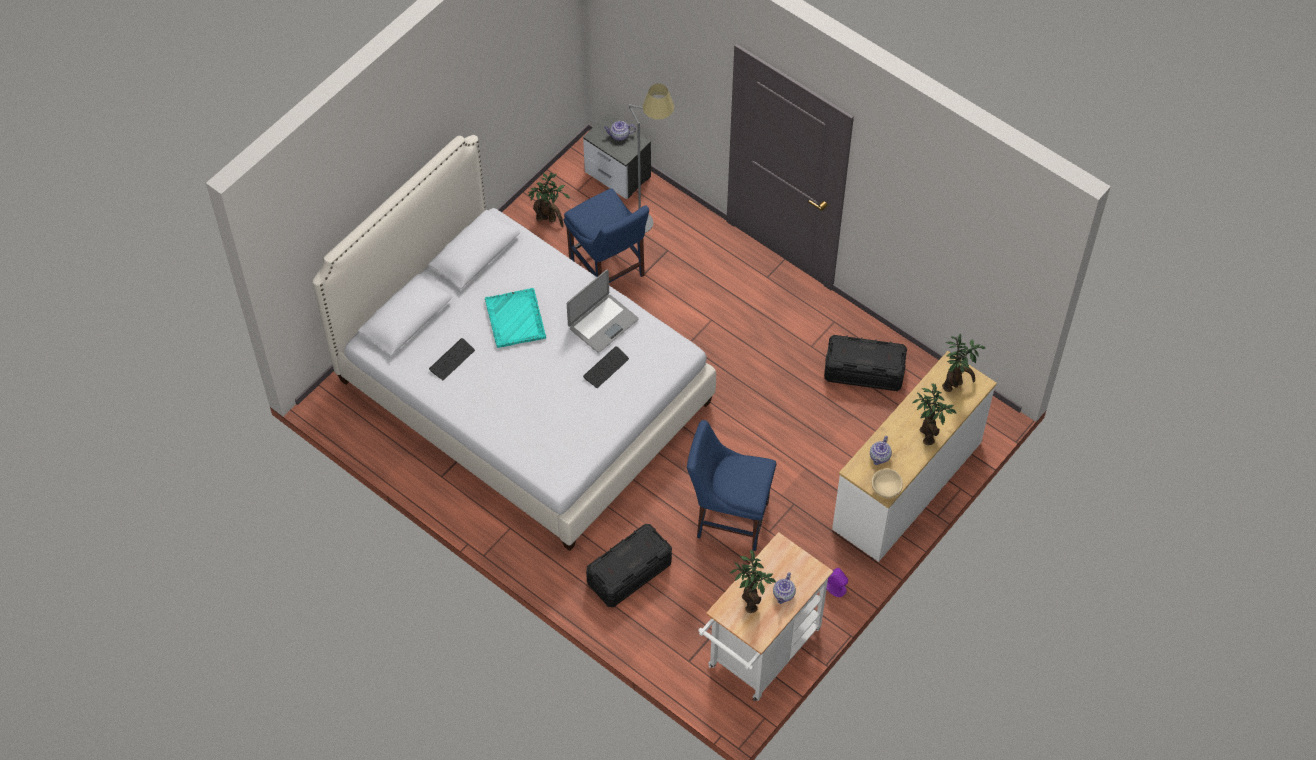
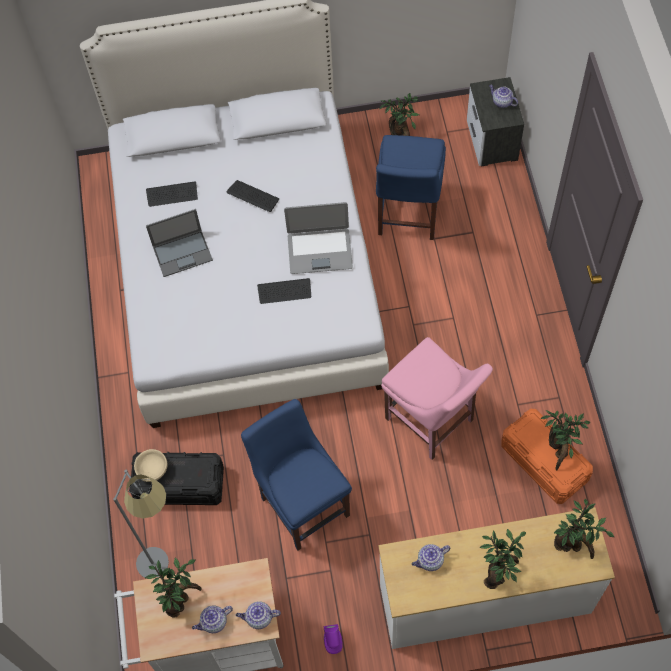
camera: 45 degrees right, 5 degrees up
(504, 393) = (183, 253): none -> laptop
(515, 319) = (253, 196): turquoise tray -> keyboard
(649, 216) = (485, 192): grey floor lamp -> grey floor lamp (167, 562)
(765, 400) = (432, 422): none -> pink chair
(809, 570) = (259, 618): none -> teapot
(864, 371) = (544, 462): black storage box -> orange storage box
(874, 350) = (558, 451): none -> potted plant
(885, 489) = (405, 597): beige bowl -> beige bowl (152, 469)

